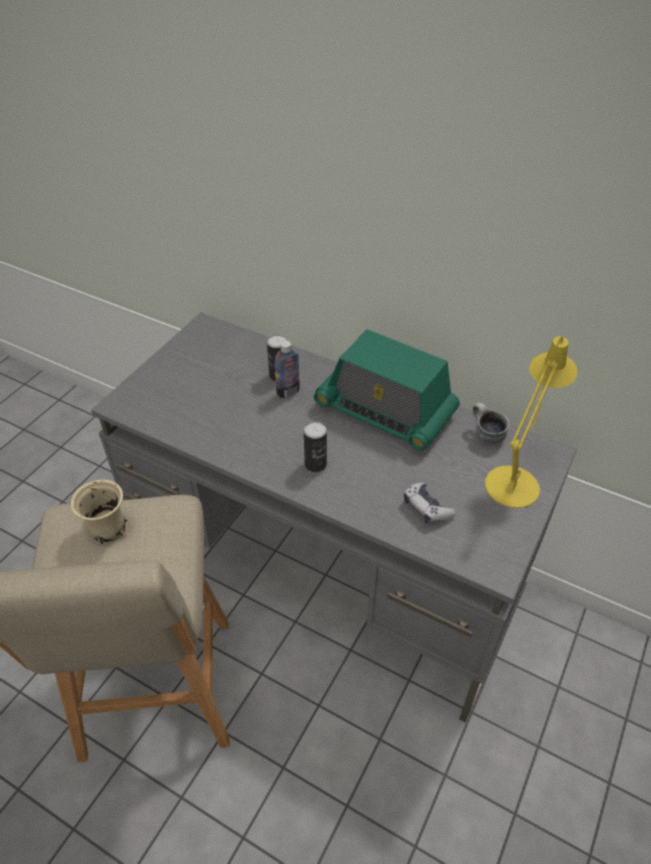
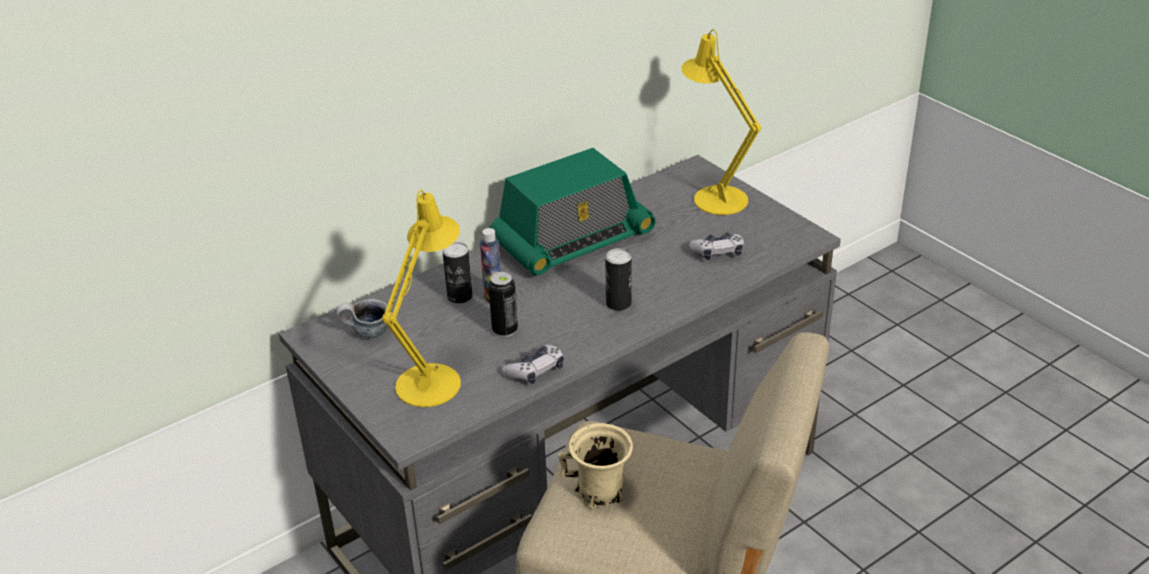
camera: 65 degrees left, 10 degrees down
(180, 395) = (433, 378): none -> yellow table lamp
(209, 444) = (535, 371): none -> game controller
(250, 411) = (505, 330): none -> can
(485, 435) = (649, 194): mug -> mug (366, 334)

